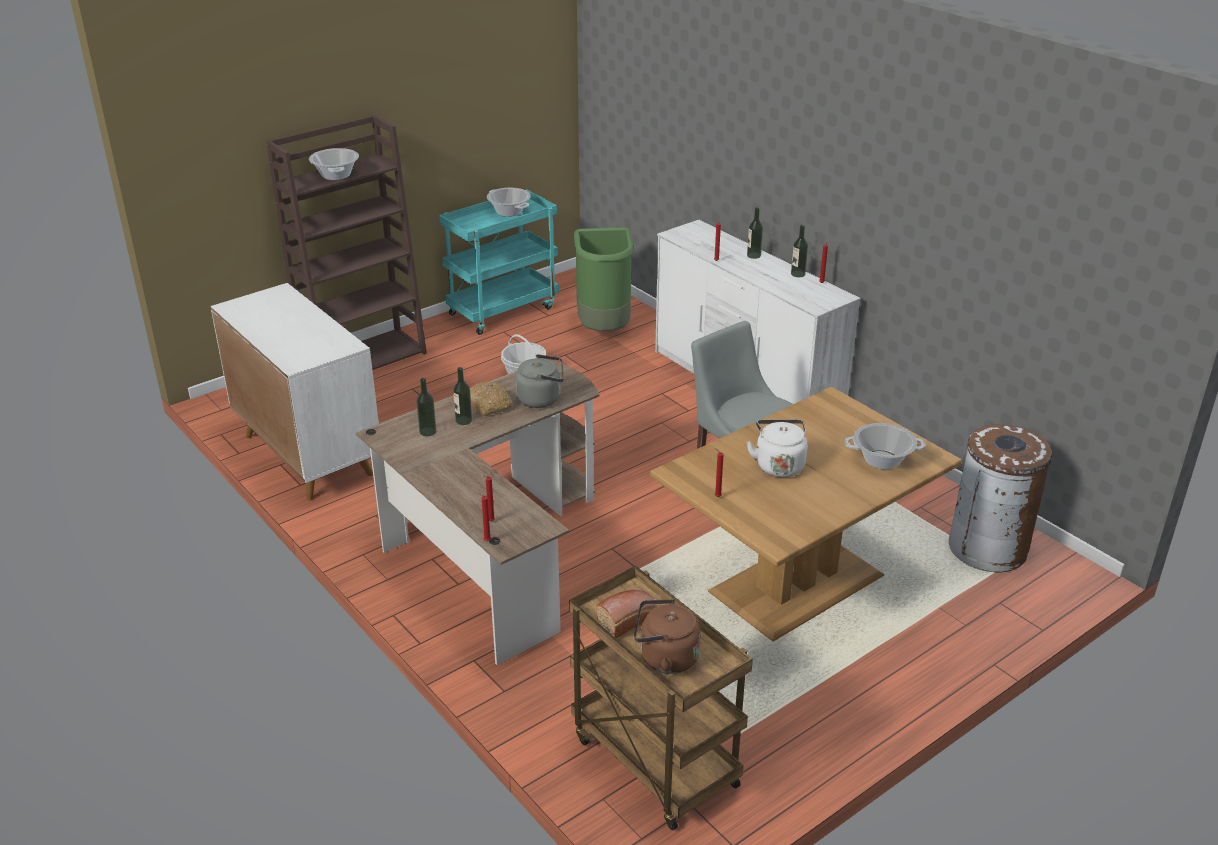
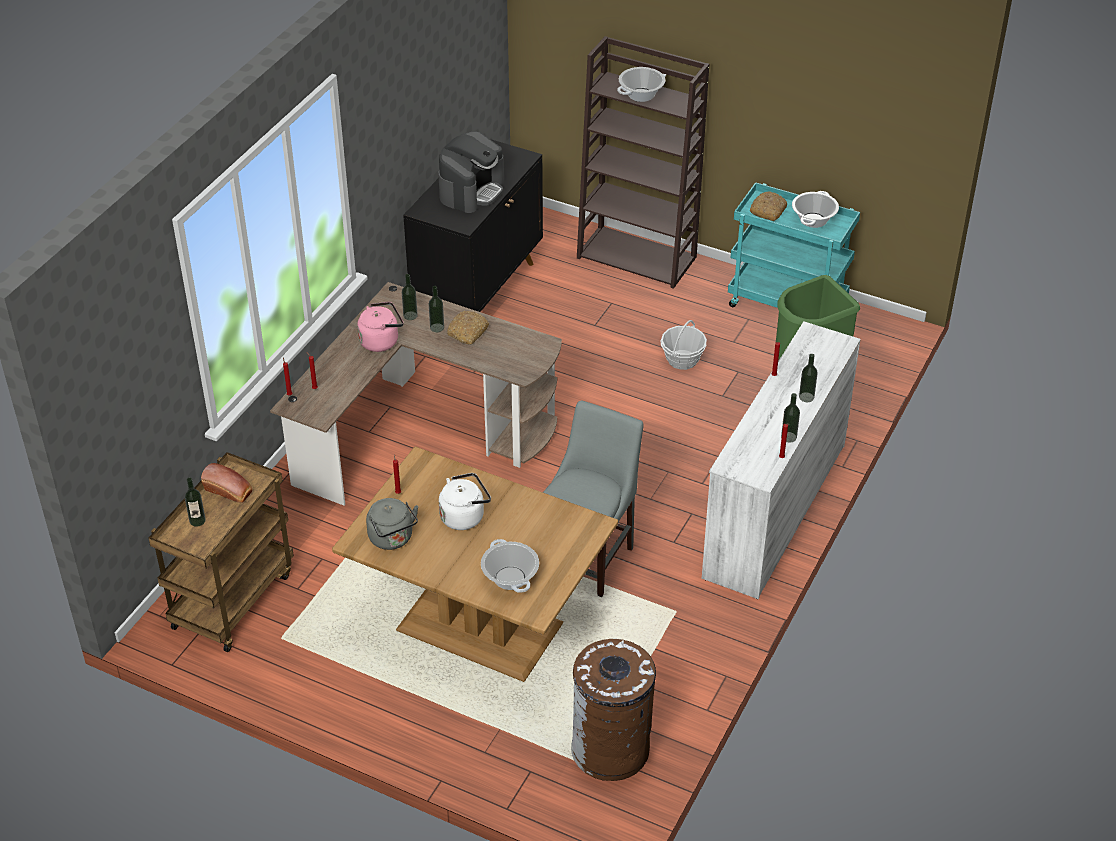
camera: 65 degrees right, 10 degrees up
(297, 329) = (472, 190): none -> coffee machine
(307, 454) = (478, 288): white cabinet -> black cabinet
(451, 459) = (381, 341): none -> pink kettle
(475, 225) = (768, 210): none -> bread
(541, 399) = (495, 357): grey kettle -> grey kettle (392, 539)
(664, 658) = (197, 520): brown kettle -> bottle

